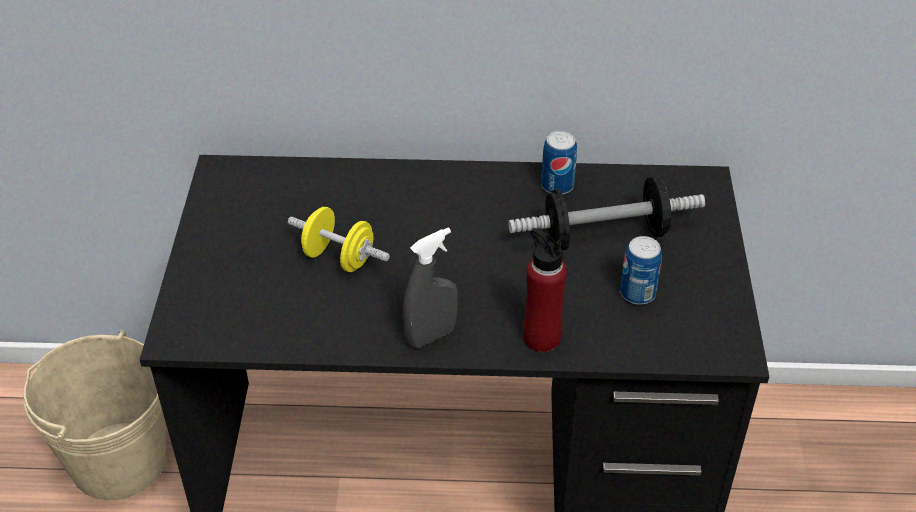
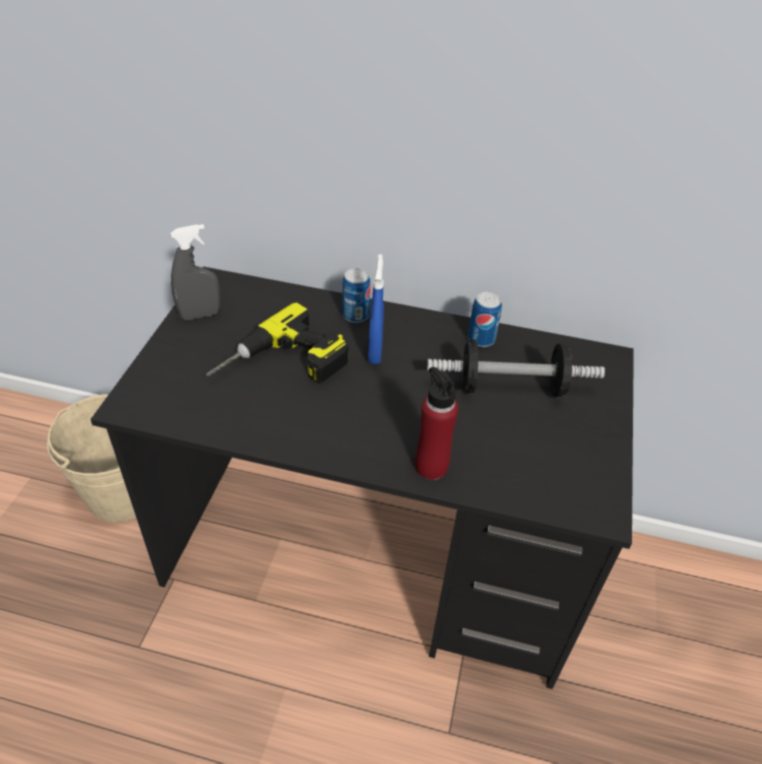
camera: 10 degrees right, 0 degrees up
(339, 258) = (282, 366): yellow dumbbell -> power drill
(431, 336) = (336, 446): grey spray bottle -> grey spray bottle (200, 315)
(441, 222) = (375, 352): none -> blue spray bottle
(637, 293) = (527, 443): can -> can (355, 315)

